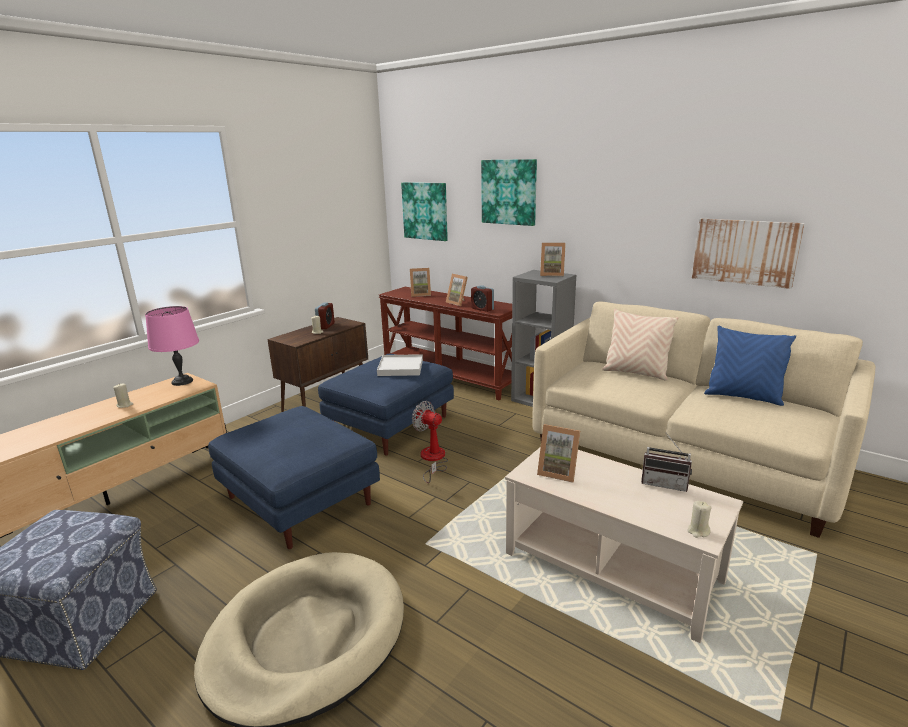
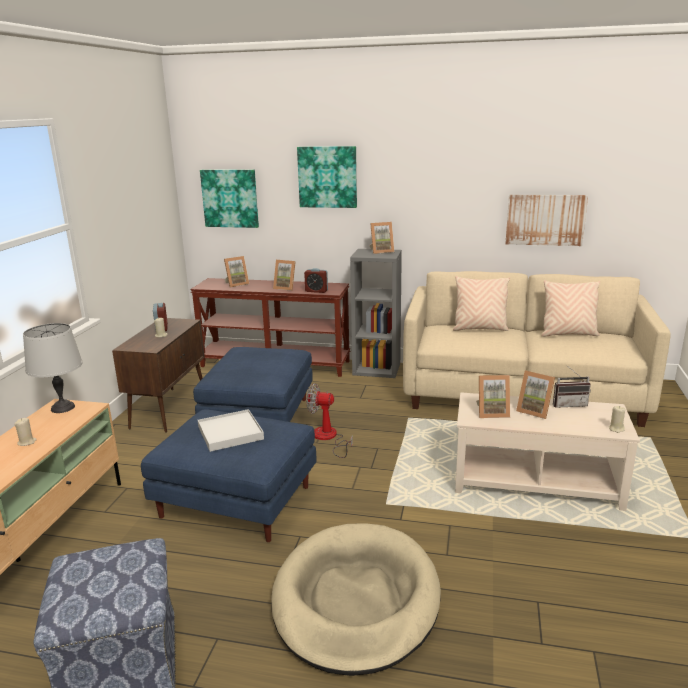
camera: 25 degrees left, 0 degrees up
(182, 381) = (63, 407): pink table lamp -> grey table lamp
(400, 367) = (267, 357): white tray -> white tray (230, 433)
(612, 481) = (535, 411): none -> picture frame
(743, 397) = (568, 334): blue pillow -> beige pillow

